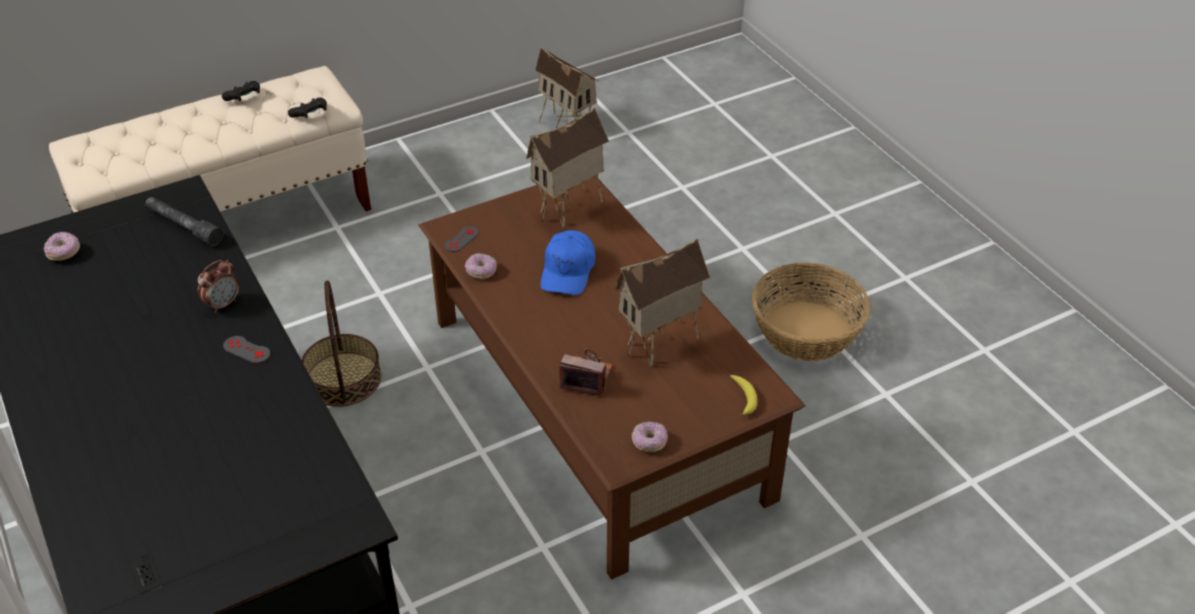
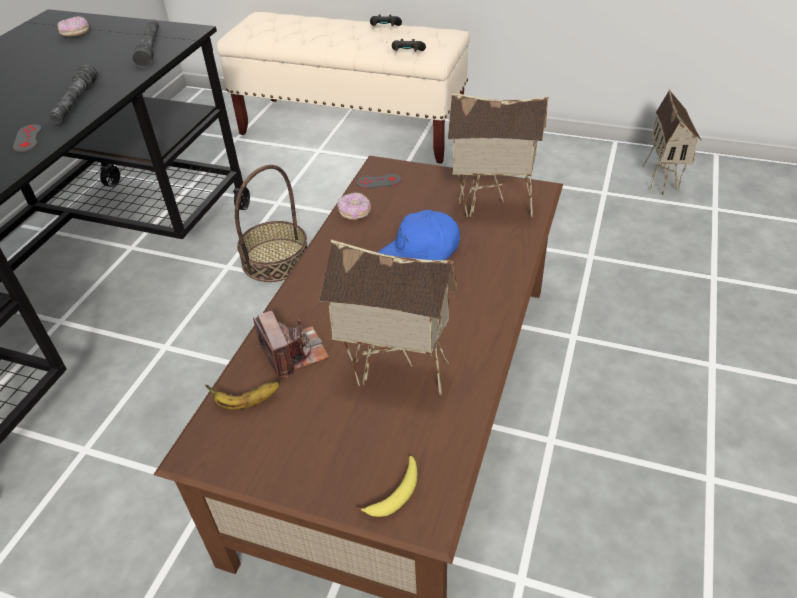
camera: 50 degrees right, 0 degrees up
(223, 304) = (75, 103): alarm clock -> grey flashlight
(603, 421) = (246, 402): none -> banana
(649, 442) = (248, 458): donut -> none
(807, 331) = (689, 490): basket -> none

